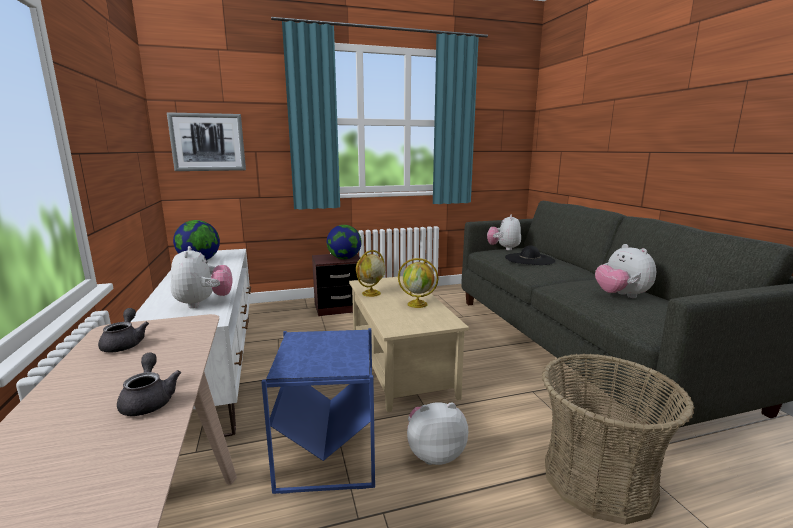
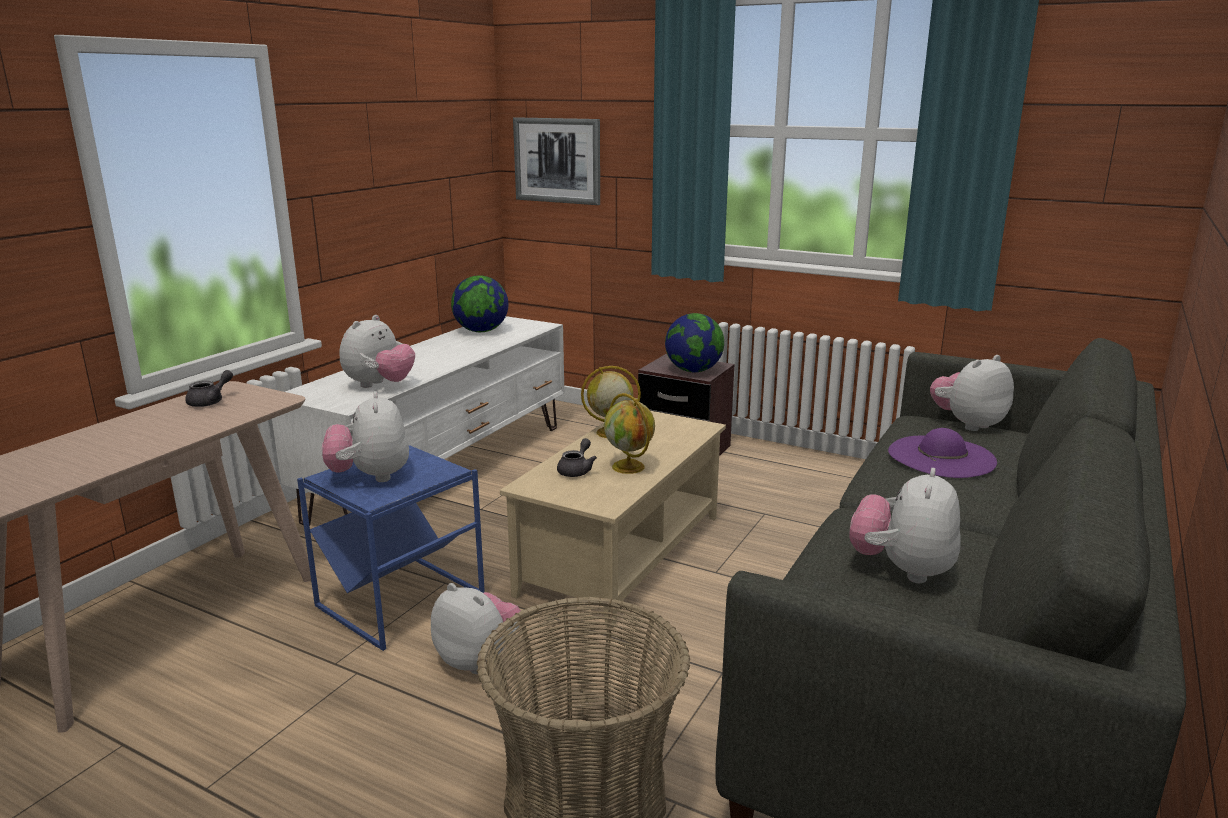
camera: 45 degrees right, 5 degrees up
(149, 400) = (138, 447): grey teapot -> grey teapot (577, 470)
(316, 357) = (370, 477): none -> plush toy
(529, 259) = (941, 456): black hat -> purple hat

